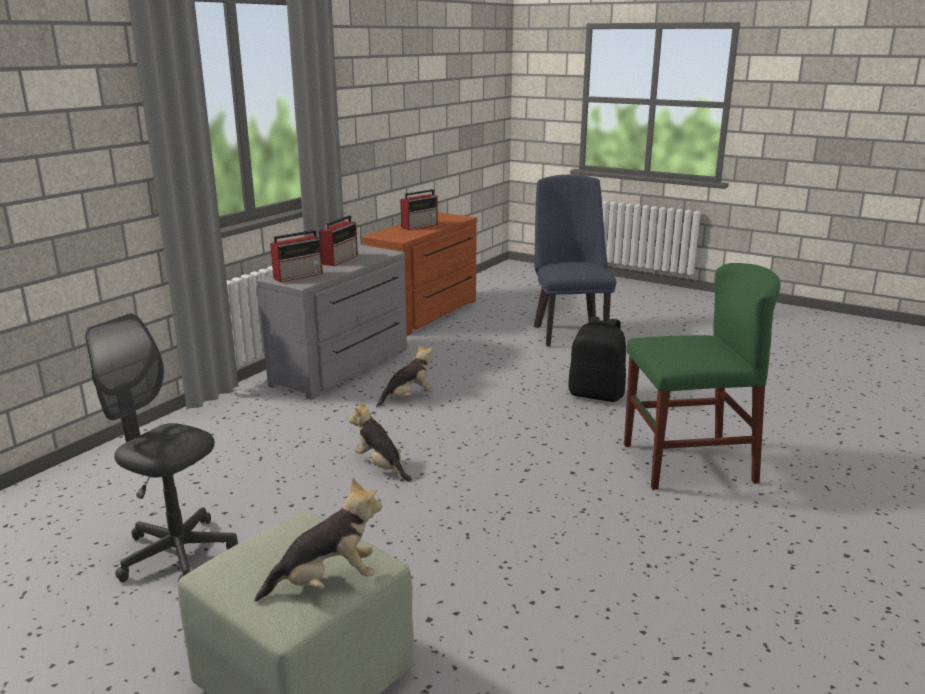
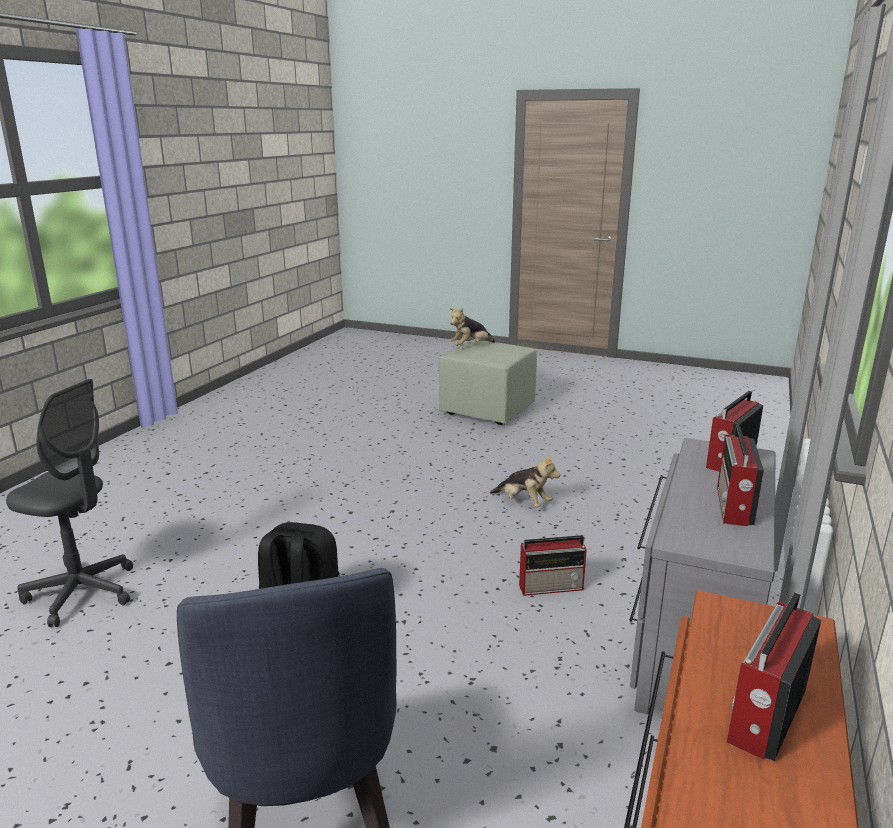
camera: 170 degrees right, 0 degrees up
(177, 554) = (608, 441): grey office chair -> grey office chair (82, 593)
(408, 398) = (552, 587): plush toy -> radio
(687, 463) = (235, 530): green chair -> none

